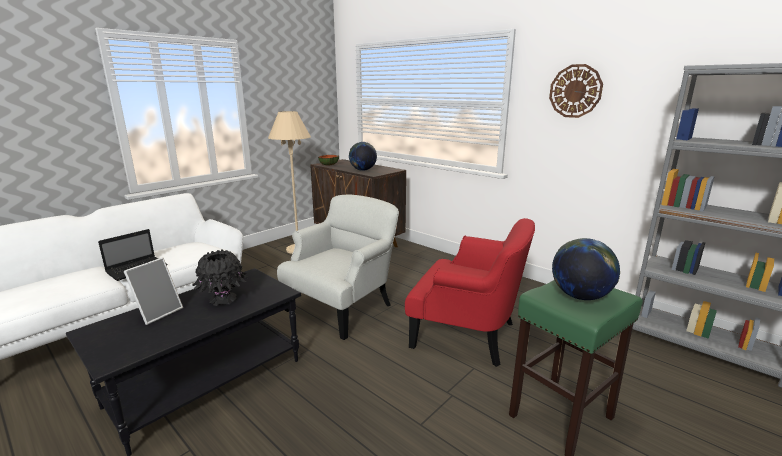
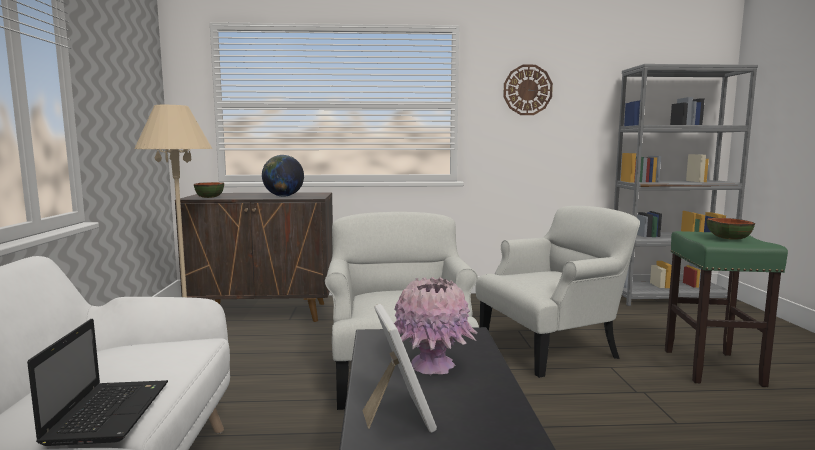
camera: 45 degrees left, 10 degrees down
(223, 299) = (431, 365): black vase -> pink vase
(467, 333) = (551, 346): red armchair -> white armchair
(580, 296) = (727, 238): globe -> bowl

